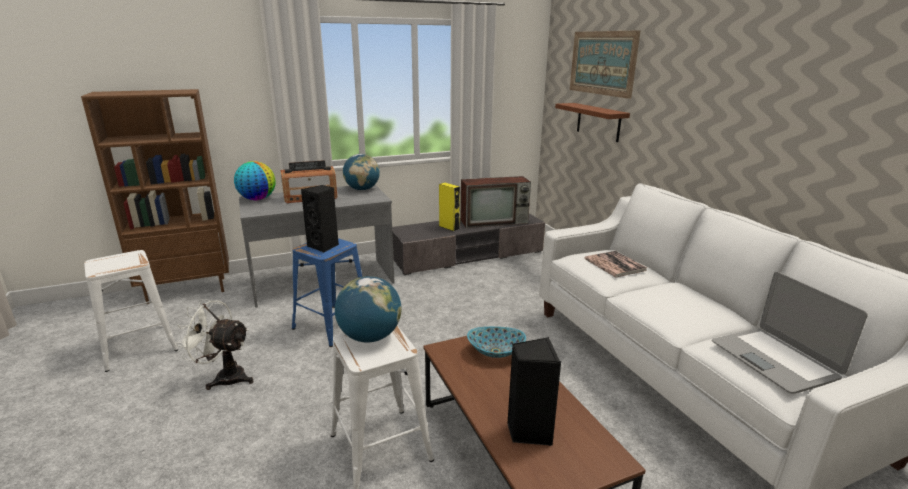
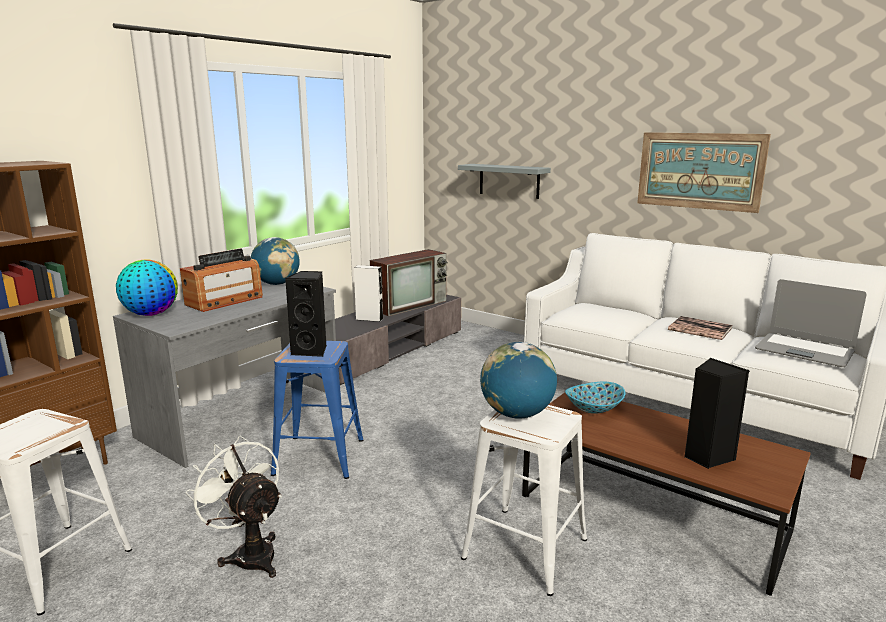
camera: 30 degrees left, 5 degrees down
(224, 377) = (249, 553): white fan -> white fan turned 60 degrees clockwise
(449, 227) = (369, 319): yellow speaker -> white speaker
(598, 122) = (509, 180): brown shelf -> grey shelf
(602, 63) = (507, 119): picture -> picture (699, 171)
(614, 265) = (607, 312): book -> book (700, 329)

